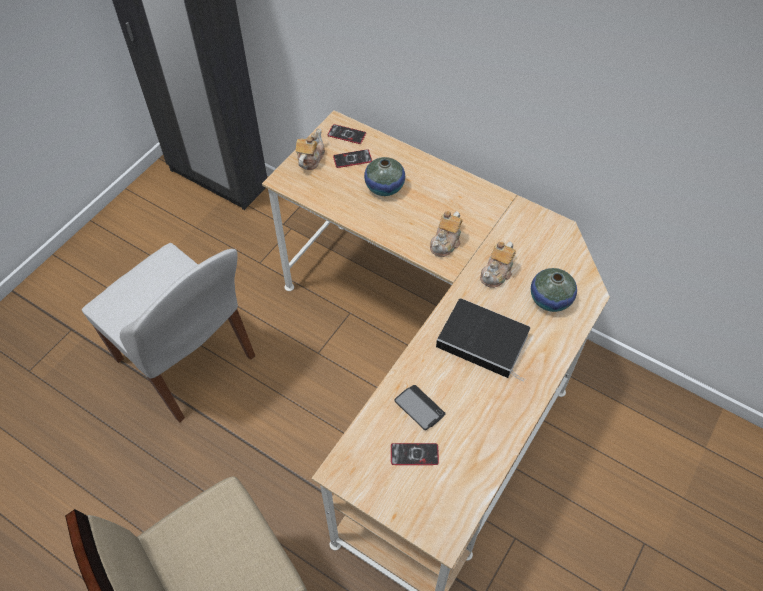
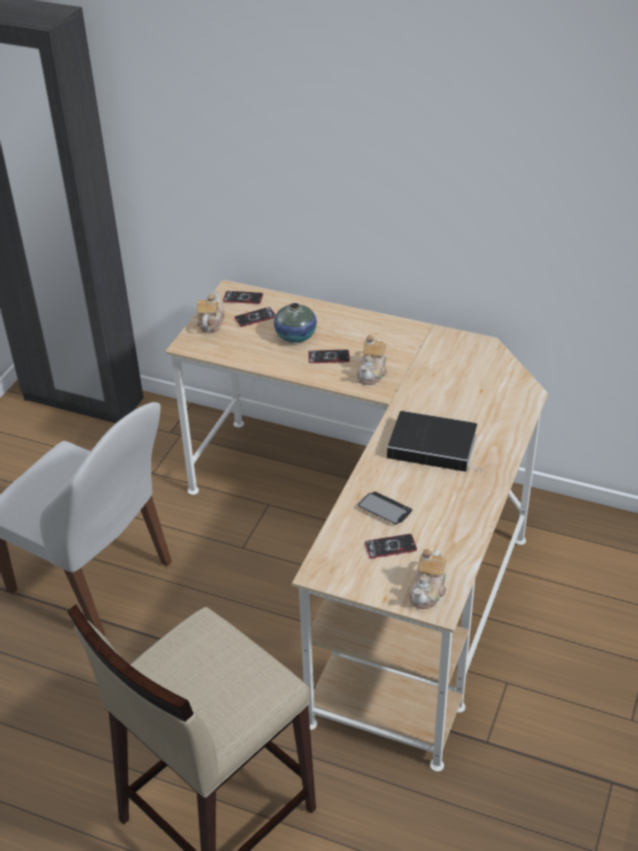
camera: 10 degrees left, 15 degrees down
(409, 217) = (329, 357): none -> phone
(497, 273) = (431, 390): teapot -> teapot (428, 591)
(550, 299) = (490, 403): vase -> none

